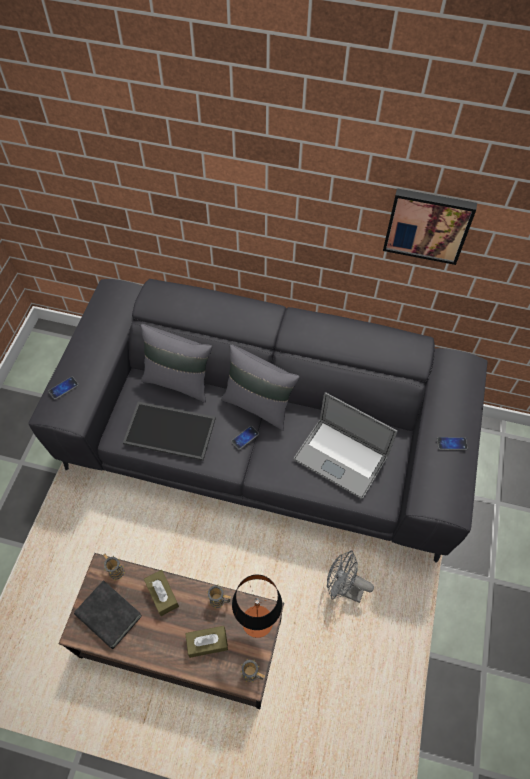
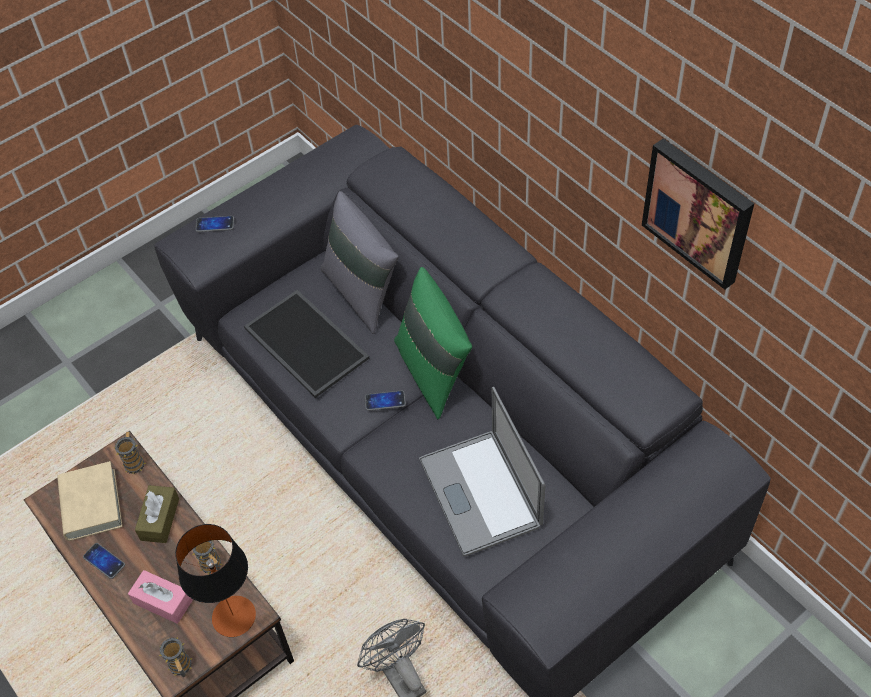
camera: 40 degrees right, 5 degrees down
(109, 615) = (91, 505): black book -> beige book
(207, 643) = (163, 601): brown tissue box -> pink tissue box
(258, 405) = (434, 372): grey pillow -> green pillow
(451, 444) = (614, 548): phone -> phone (104, 561)

